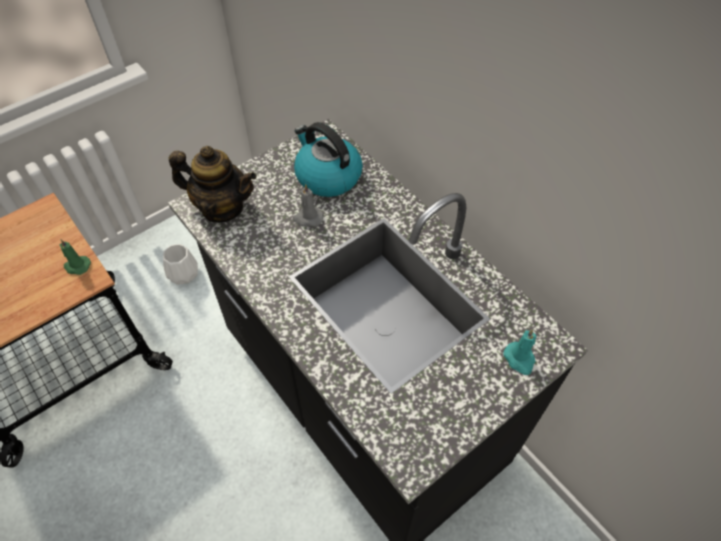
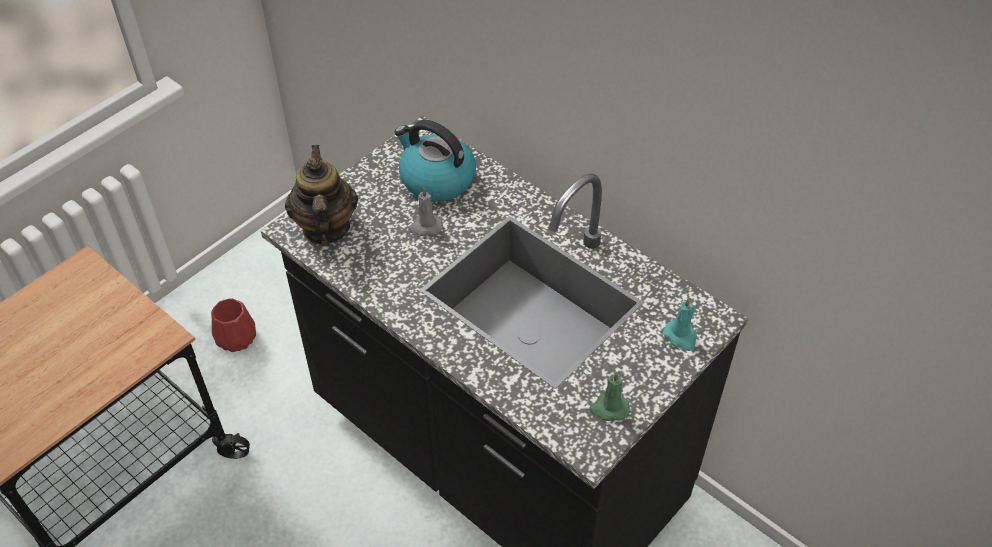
camera: 10 degrees left, 5 degrees down
(77, 266) = (144, 325): green candle -> green candle (609, 408)
(183, 273) = (236, 337): white vase -> red vase
(222, 207) = (325, 228): teapot -> teapot turned 105 degrees counterclockwise

